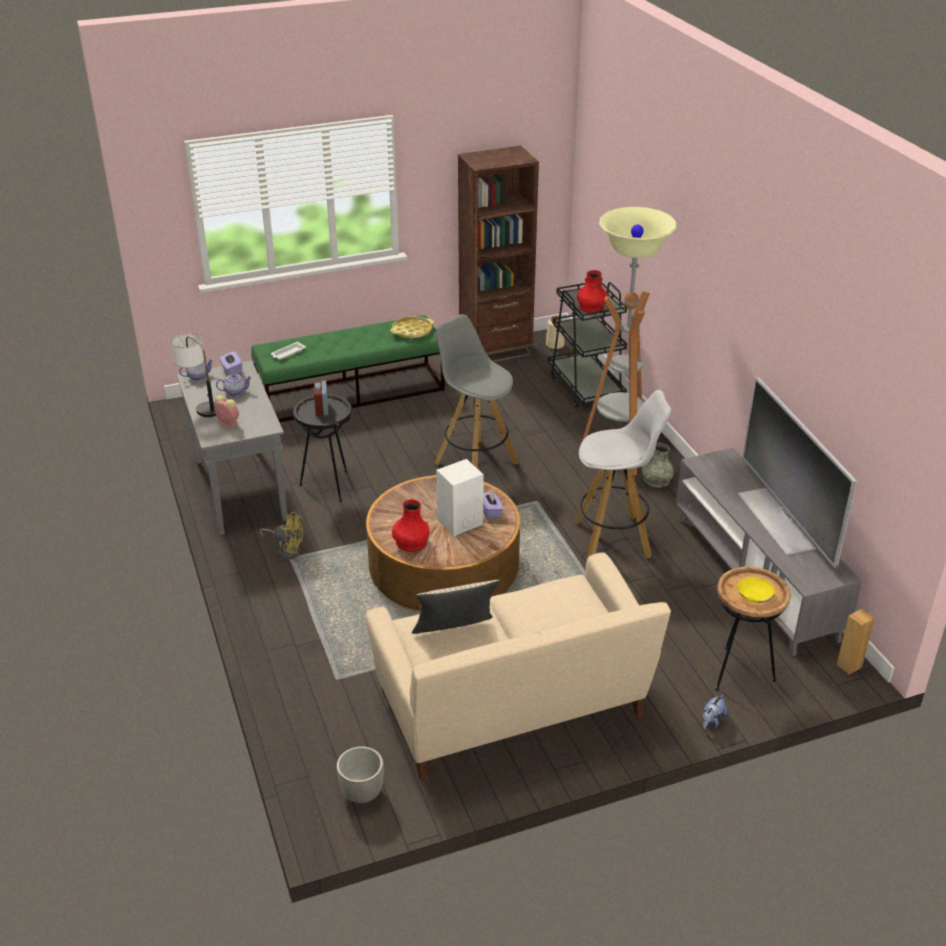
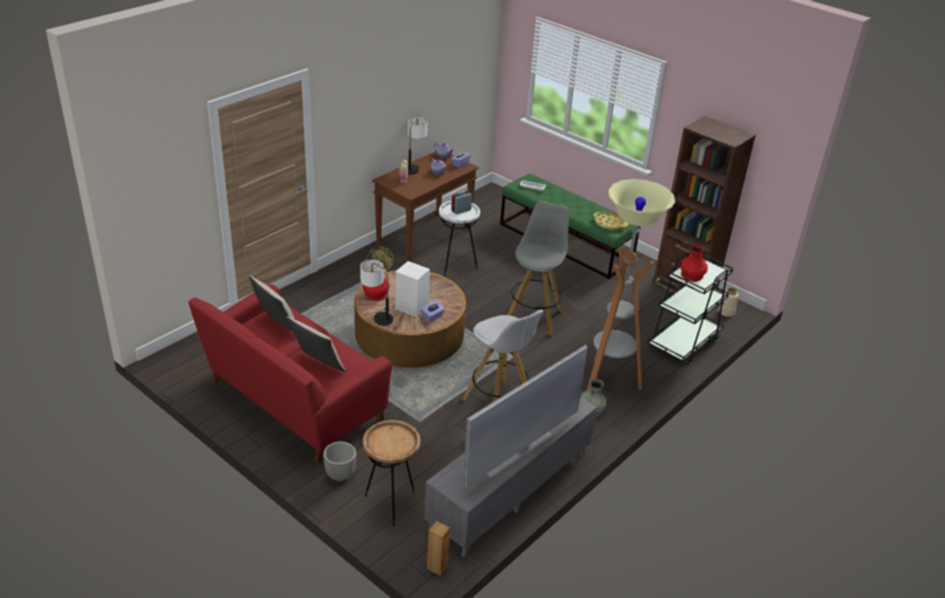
camera: 60 degrees right, 0 degrees up
(239, 490) = (424, 236): grey console table -> brown console table
(329, 485) = (456, 266): black side table -> white side table
(362, 794) = (191, 363): planter -> planter (340, 475)
(456, 554) = (376, 315): none -> table lamp
(513, 706) = (293, 402): beige sofa -> red sofa
(563, 619) = (317, 365): none -> beige pillow
(711, 721) = (330, 499): plush toy -> none
(754, 595) = (387, 442): yellow bowl -> none

